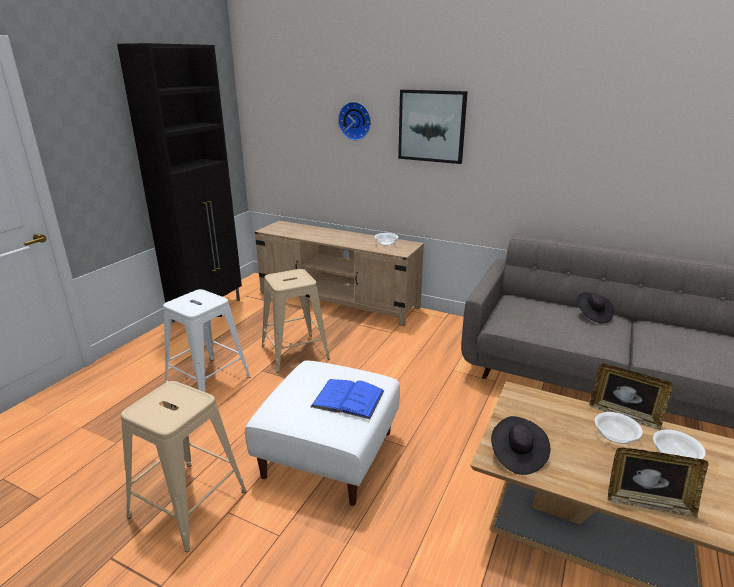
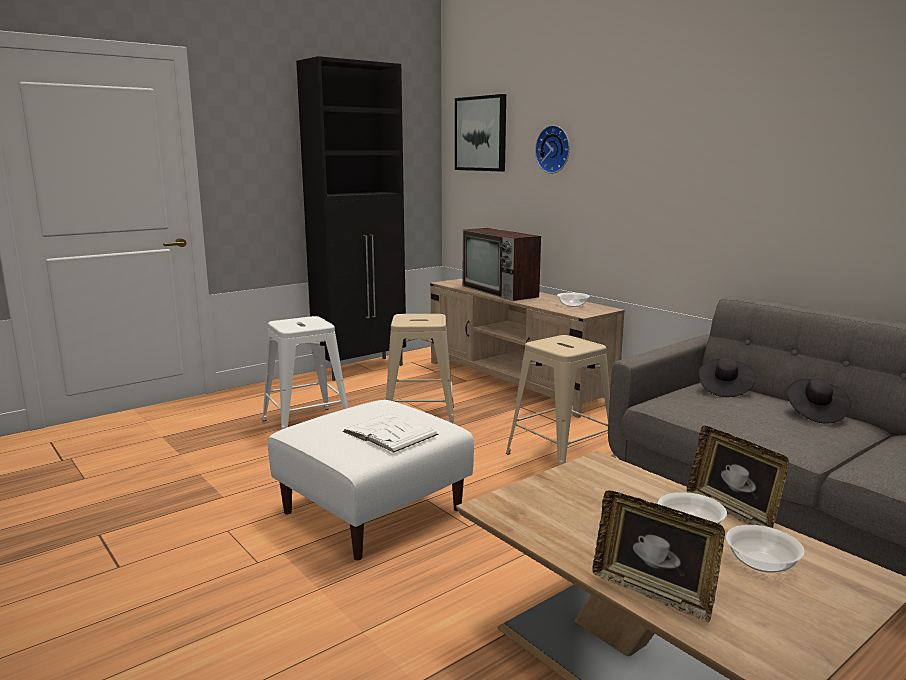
camera: 25 degrees right, 10 degrees down
(187, 504) = (197, 514): beige stool -> beige stool (559, 457)
(320, 235) = (500, 291): none -> television
(348, 399) = (390, 433): blue book -> white book
(432, 126) = (638, 150): picture -> picture (481, 134)
(517, 455) = (525, 511): black hat -> black hat (724, 389)

